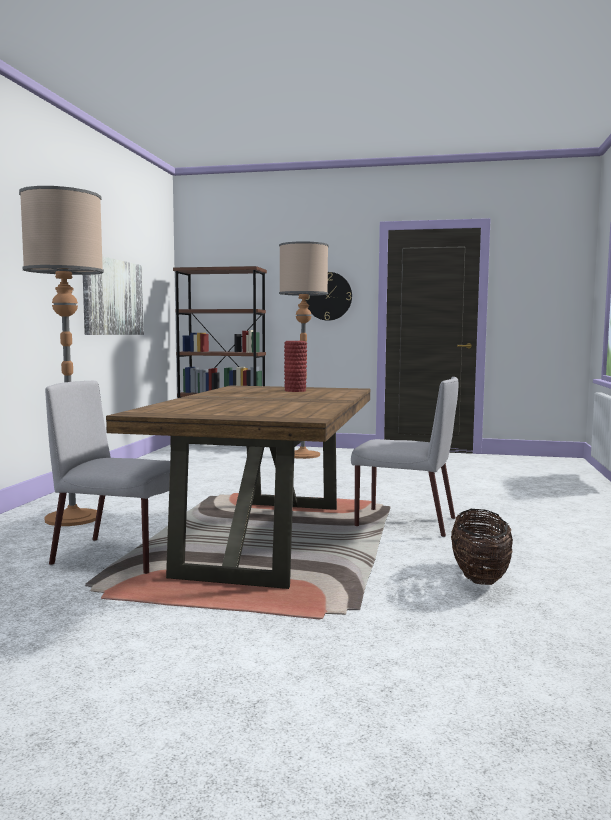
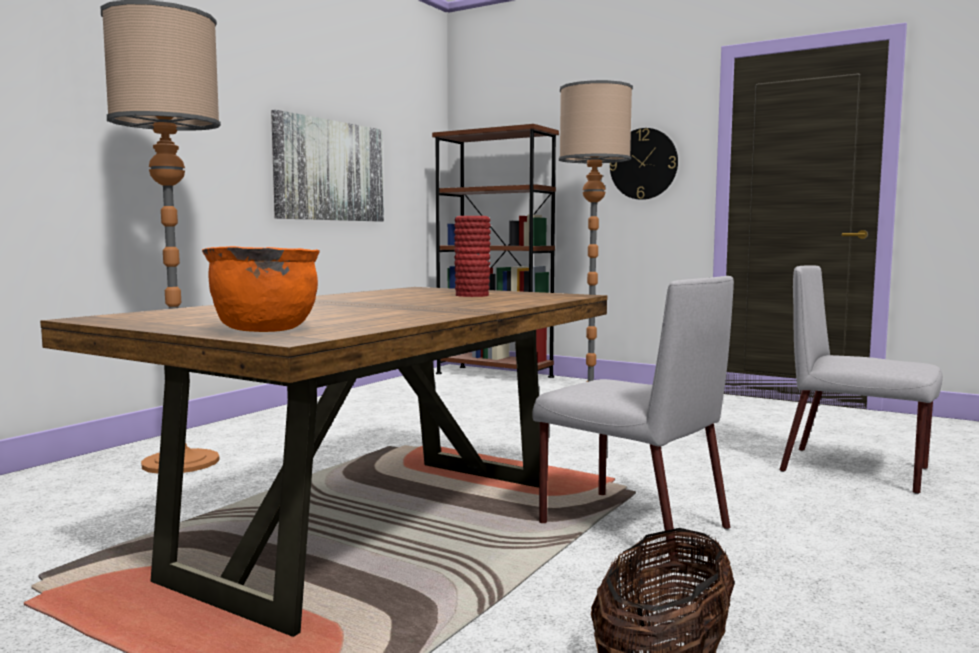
camera: 20 degrees right, 0 degrees up
(121, 556) = (152, 531): grey chair -> grey chair (857, 470)
(273, 415) = (264, 330): none -> orange cooking pot

